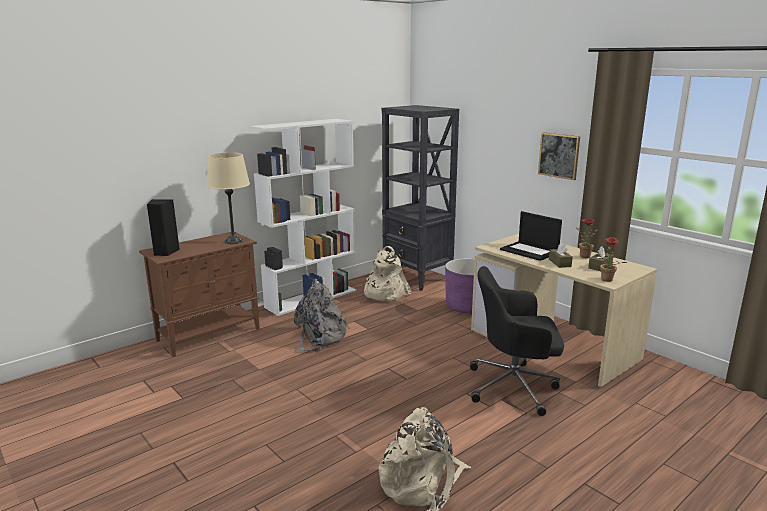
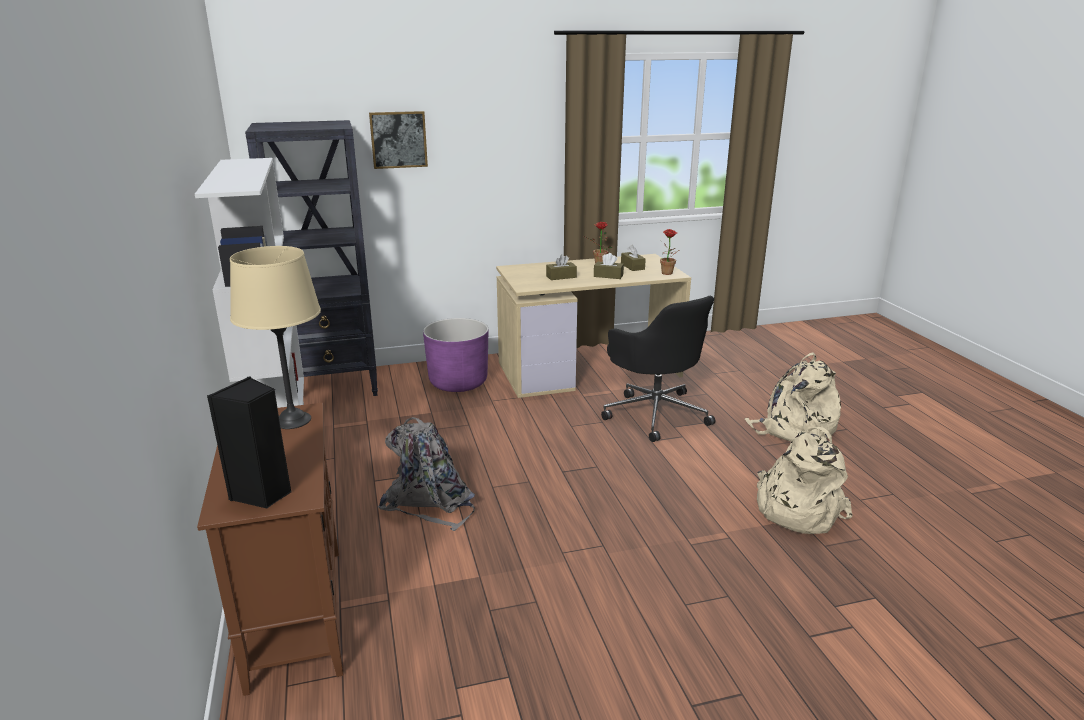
camera: 65 degrees left, 5 degrees up
(384, 293) = (351, 421): beige backpack -> beige backpack (793, 429)
(514, 386) = (655, 413): black office chair -> black office chair turned 60 degrees counterclockwise
(530, 251) = (561, 277): laptop -> brown tissue box
(559, 155) = (516, 162): picture -> picture (398, 139)

